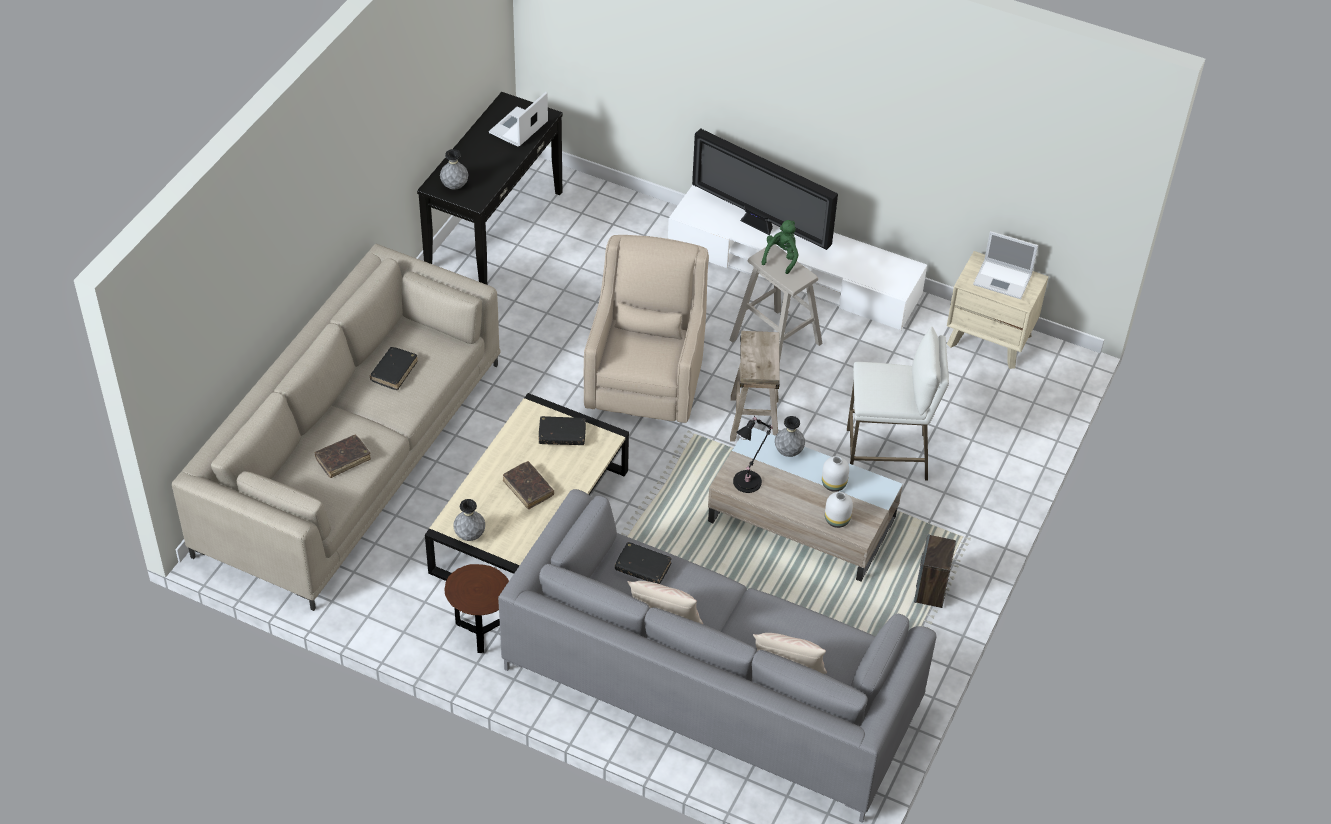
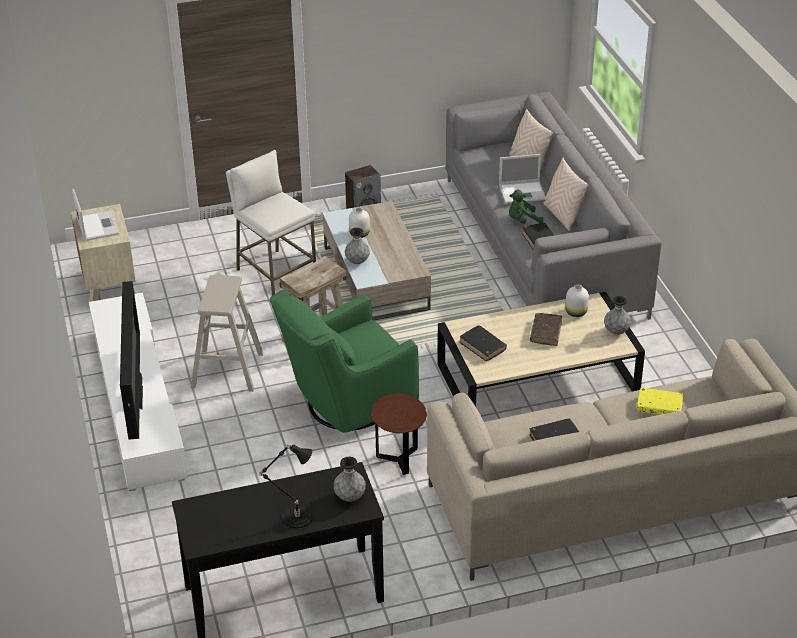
camera: 130 degrees left, 10 degrees down
(343, 459) = (659, 407): brown book -> yellow book
(480, 632) = (643, 343): brown side table -> brown side table (399, 460)
(518, 128) = (227, 512): laptop -> laptop (523, 192)
(646, 381) = (345, 405): beige armchair -> green armchair
(749, 480) = (403, 264): black table lamp -> black table lamp (294, 517)
(781, 257) = (210, 299): green plush toy -> green plush toy (522, 221)
(837, 519) = (385, 220): white vase -> white vase (575, 312)

